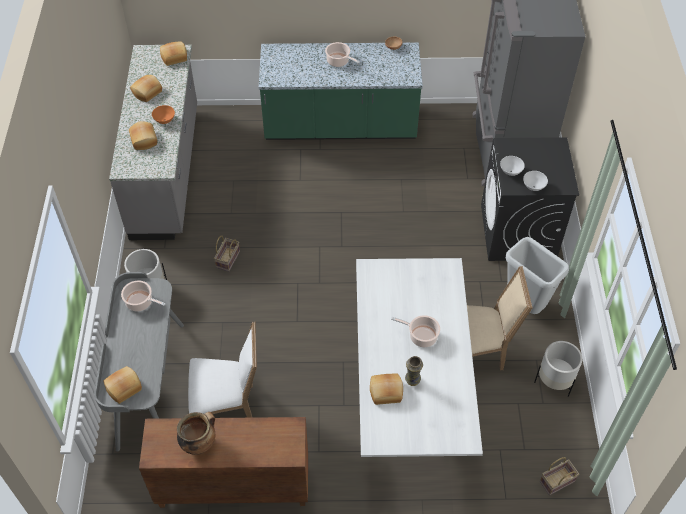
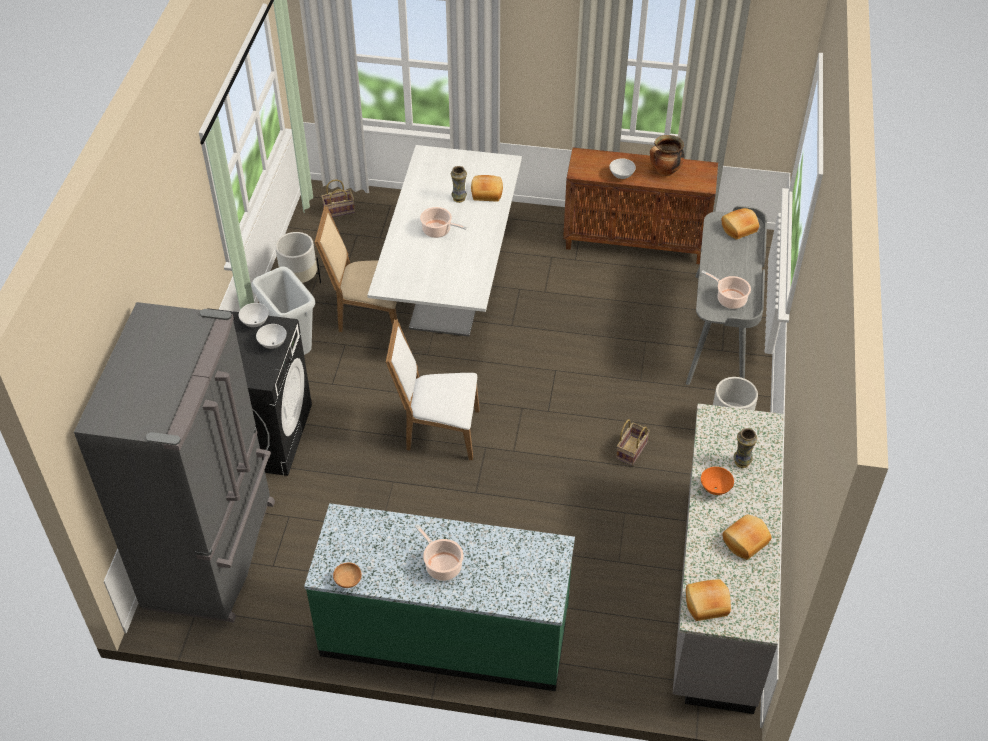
camera: 170 degrees left, 5 degrees down
(144, 140) = (741, 462): bread -> vase
(228, 407) = (637, 302): white chair -> white chair (438, 431)
(246, 429) = (621, 176): none -> white bowl

